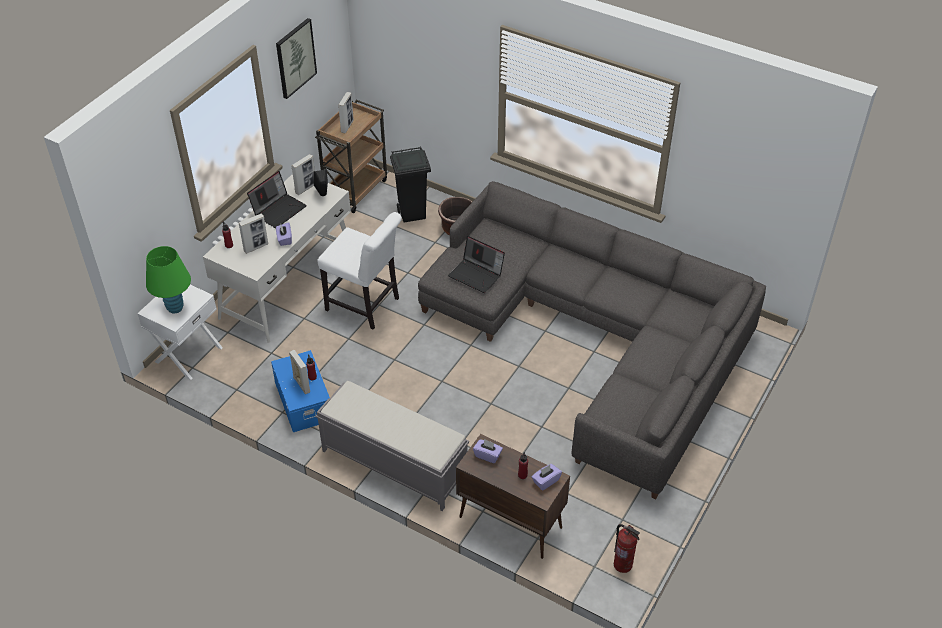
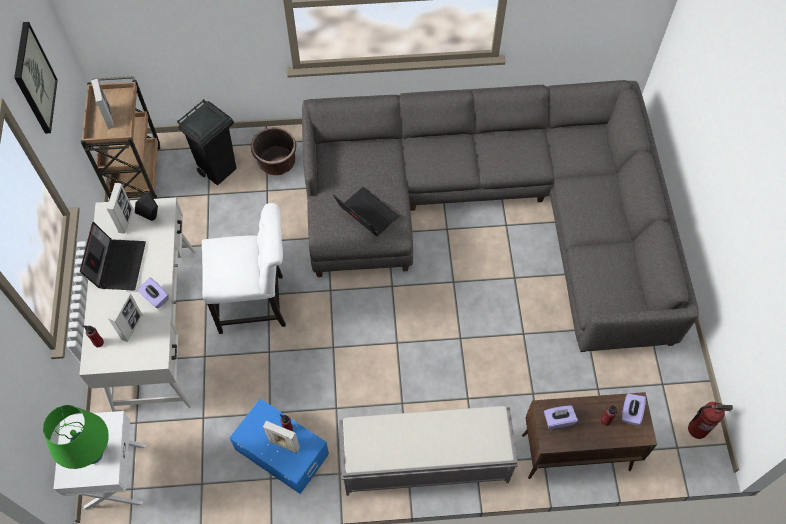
camera: 35 degrees left, 15 degrees up
(477, 275) = (365, 214): laptop -> laptop turned 135 degrees counterclockwise

